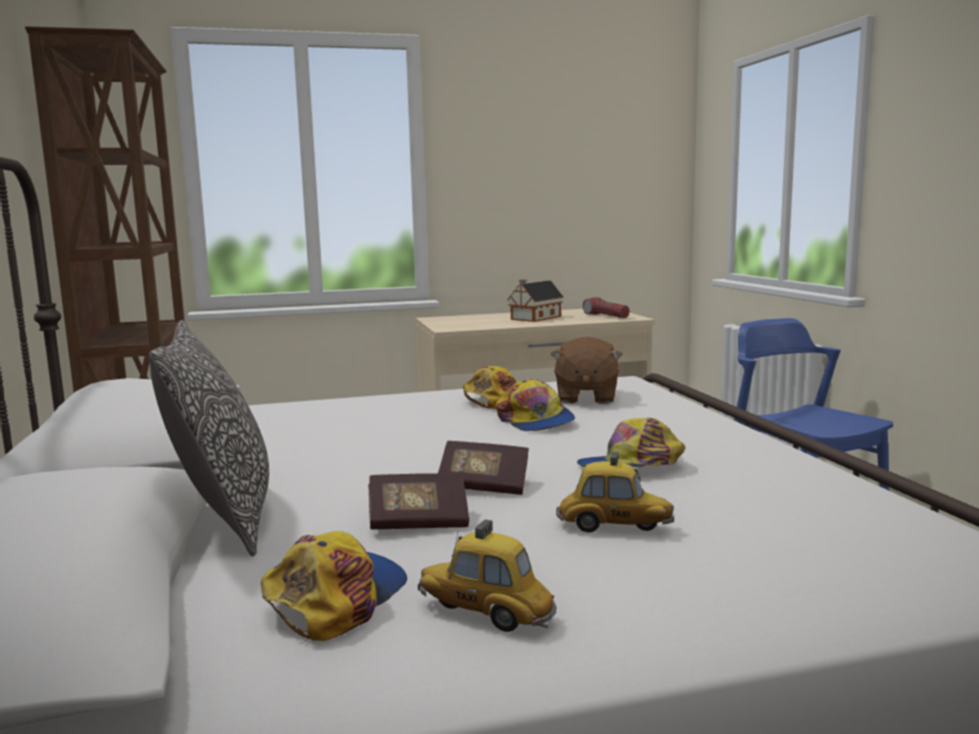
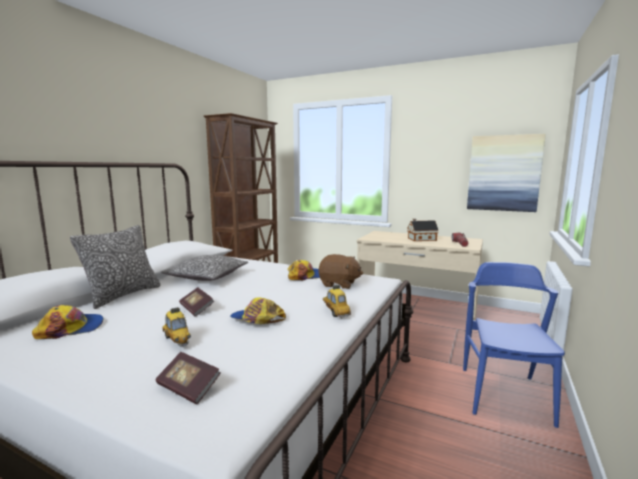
camera: 40 degrees right, 0 degrees up
(311, 443) = (207, 277): none -> pillow
(418, 522) = (147, 314): book -> book (188, 388)
(485, 614) = (72, 350): toy car -> toy car (335, 312)
(535, 421) = (289, 289): cap -> none
(585, 397) = (339, 284): brown plush toy -> brown plush toy turned 120 degrees counterclockwise
(621, 192) = (503, 173): none -> picture

